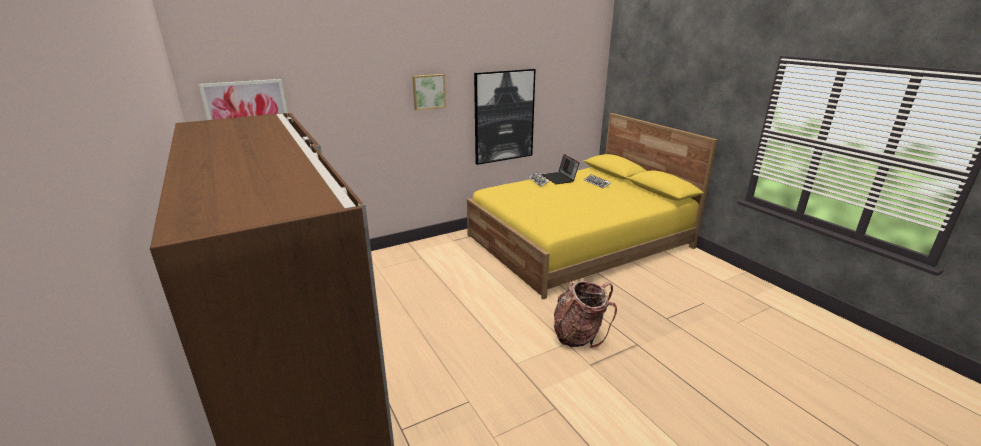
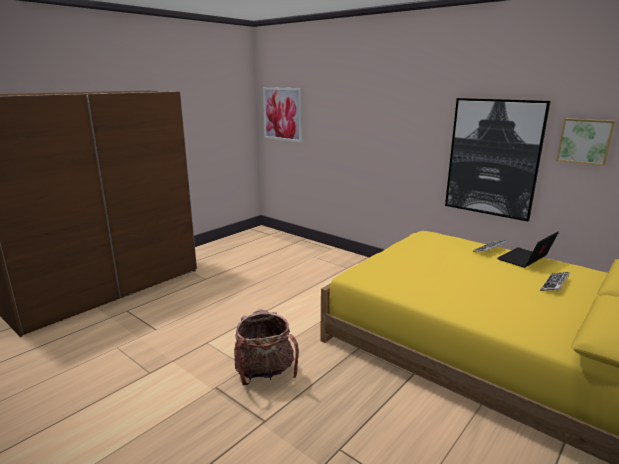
camera: 70 degrees right, 5 degrees down
(428, 91) = (405, 113): picture -> picture (585, 141)

